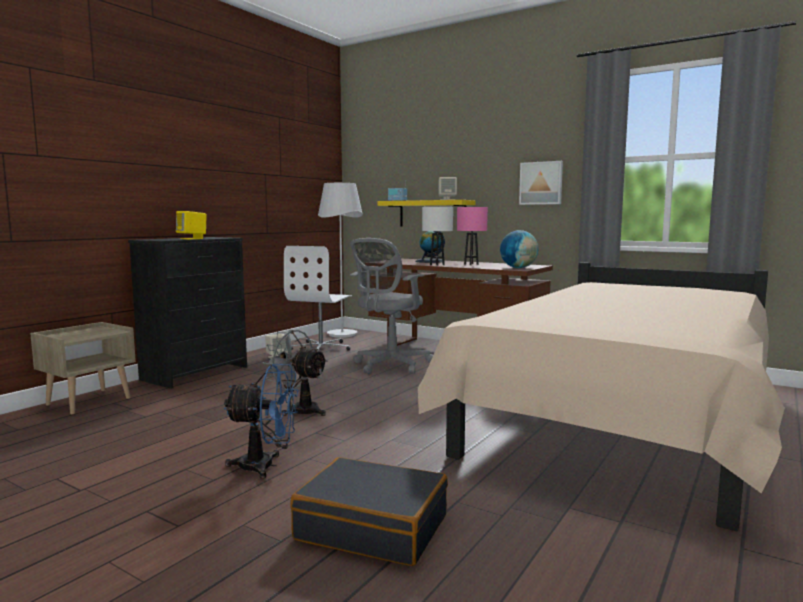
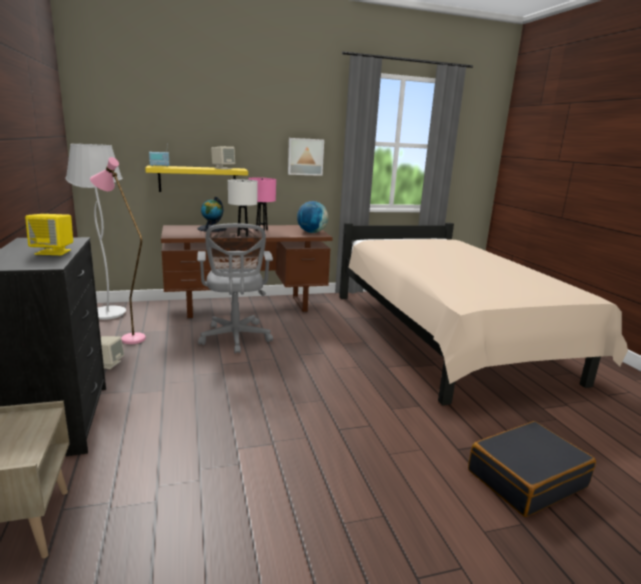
camera: 50 degrees left, 10 degrees up
(266, 466) = (383, 478): blue fan -> none
(299, 410) = (277, 414): grey fan -> none
(321, 348) = (127, 337): white office chair -> pink floor lamp

